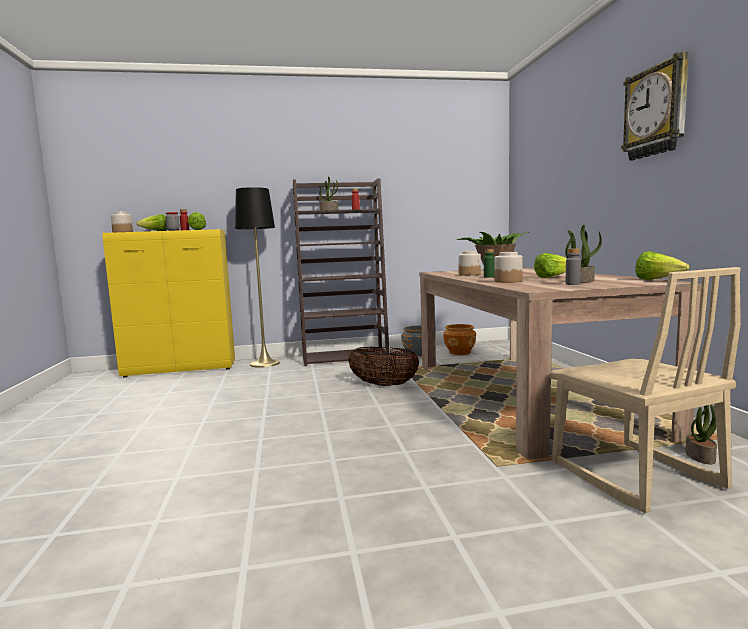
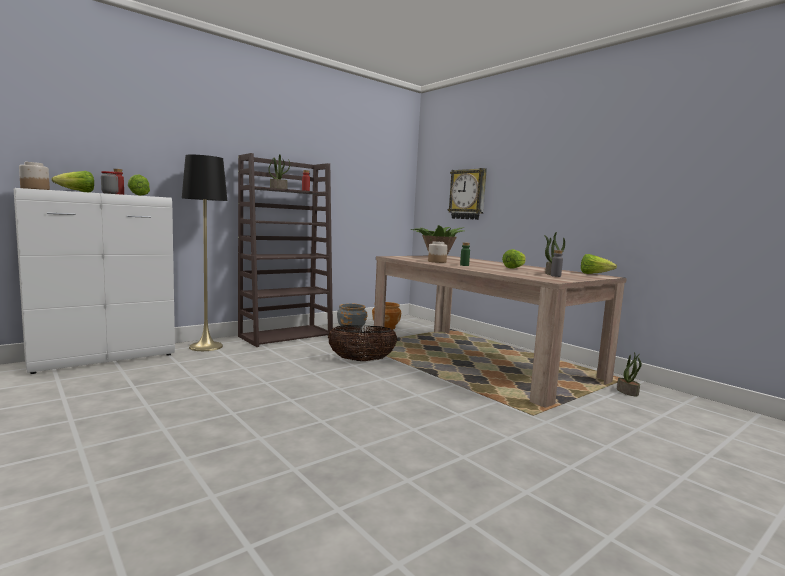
camera: 30 degrees left, 0 degrees up
(181, 369) = (104, 358): yellow cabinet -> white cabinet
(508, 281) = (499, 271): jar -> none
(633, 475) = (611, 409): beige chair -> none
(656, 111) = (573, 153): wall clock -> wall clock (468, 194)

